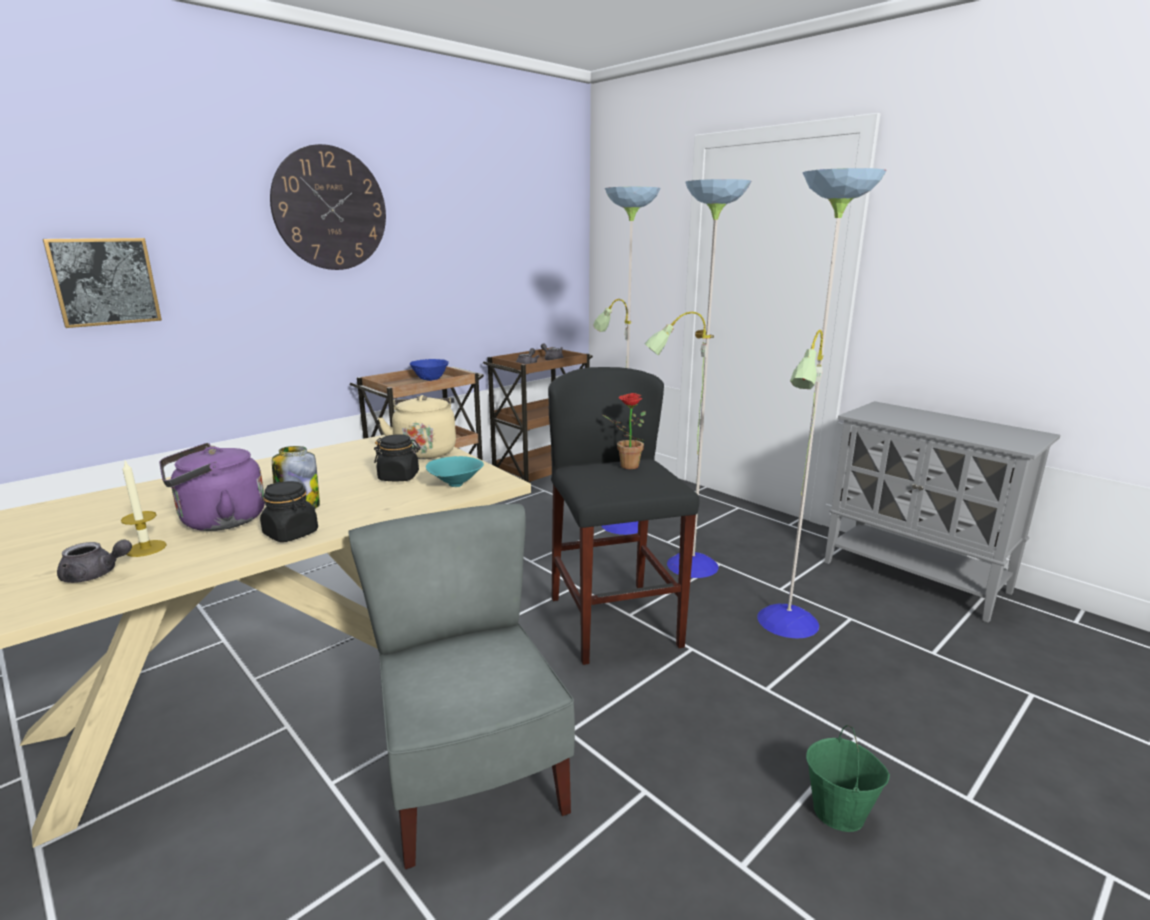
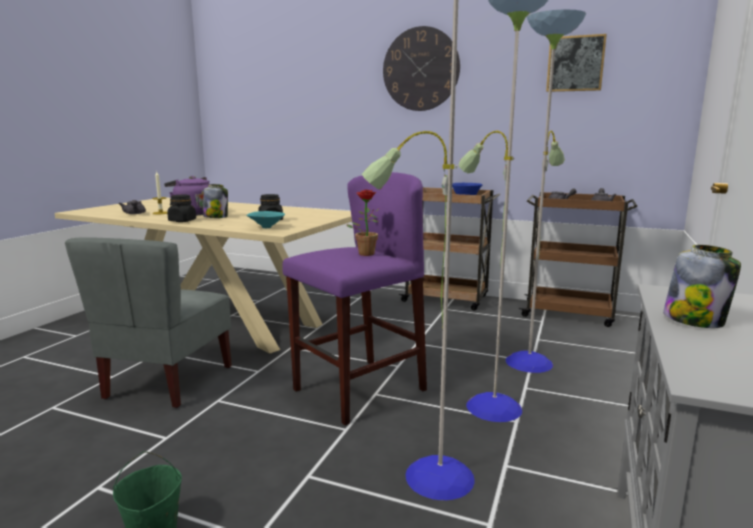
camera: 65 degrees right, 5 degrees down
(105, 281) = (301, 113): picture -> picture (575, 63)
(425, 451) = (320, 218): beige kettle -> none
(471, 780) = (167, 382): grey chair -> grey chair turned 150 degrees clockwise
(614, 622) = (359, 390): black stool -> purple stool
(920, 424) = (695, 320): none -> jar

